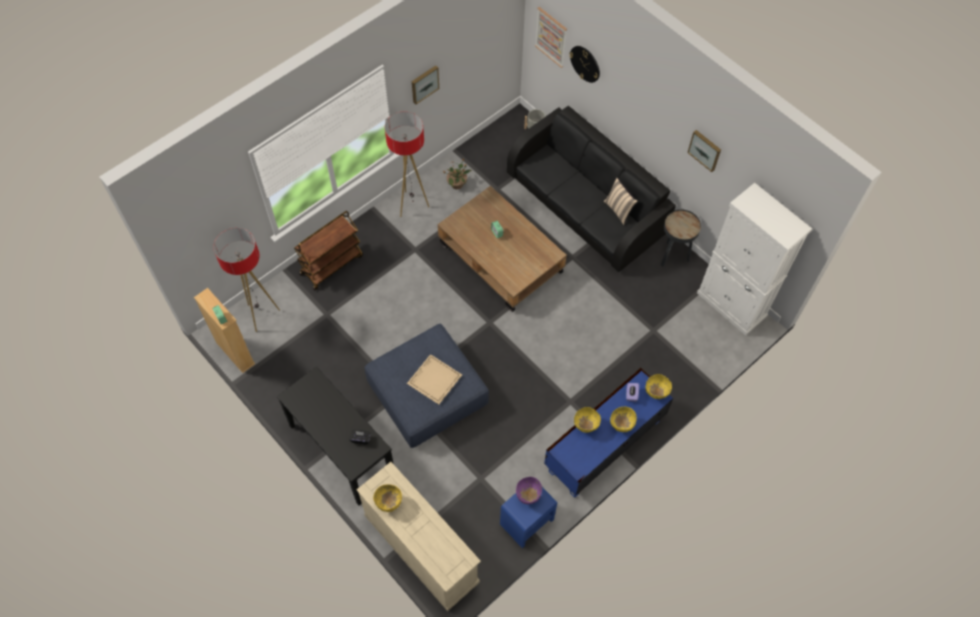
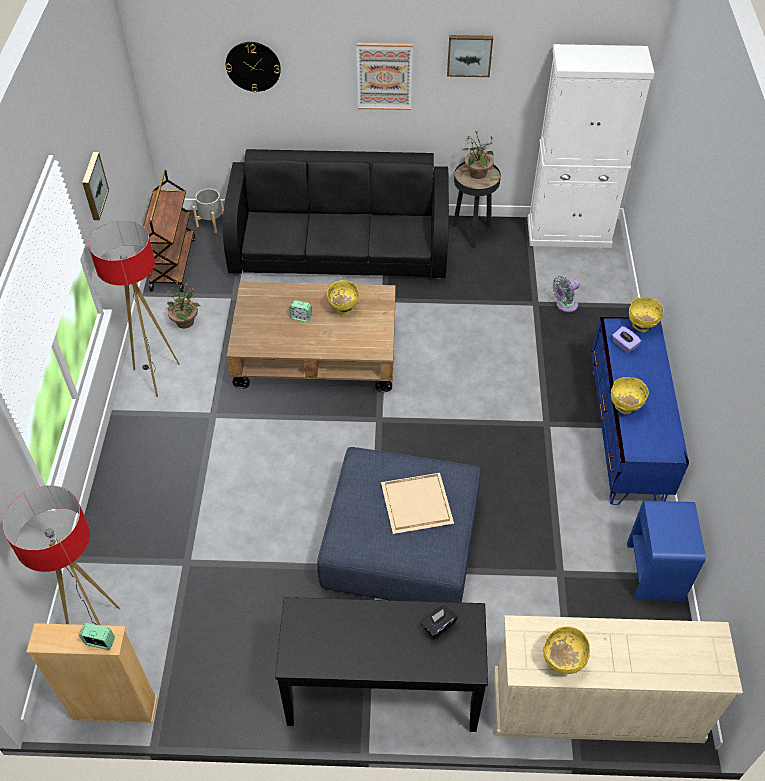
camera: 45 degrees left, 10 degrees down
(331, 265) = (130, 506): brown cart -> brown cart (172, 263)
(528, 496) = (663, 521): purple bowl -> none
(551, 37) = (186, 66): picture -> picture (384, 76)
(618, 210) = (389, 218): beige pillow -> none
(621, 425) = (652, 378): yellow bowl -> yellow bowl (343, 308)
(668, 346) = (565, 305): none -> grey fan
(684, 224) = (477, 173): none -> potted plant

